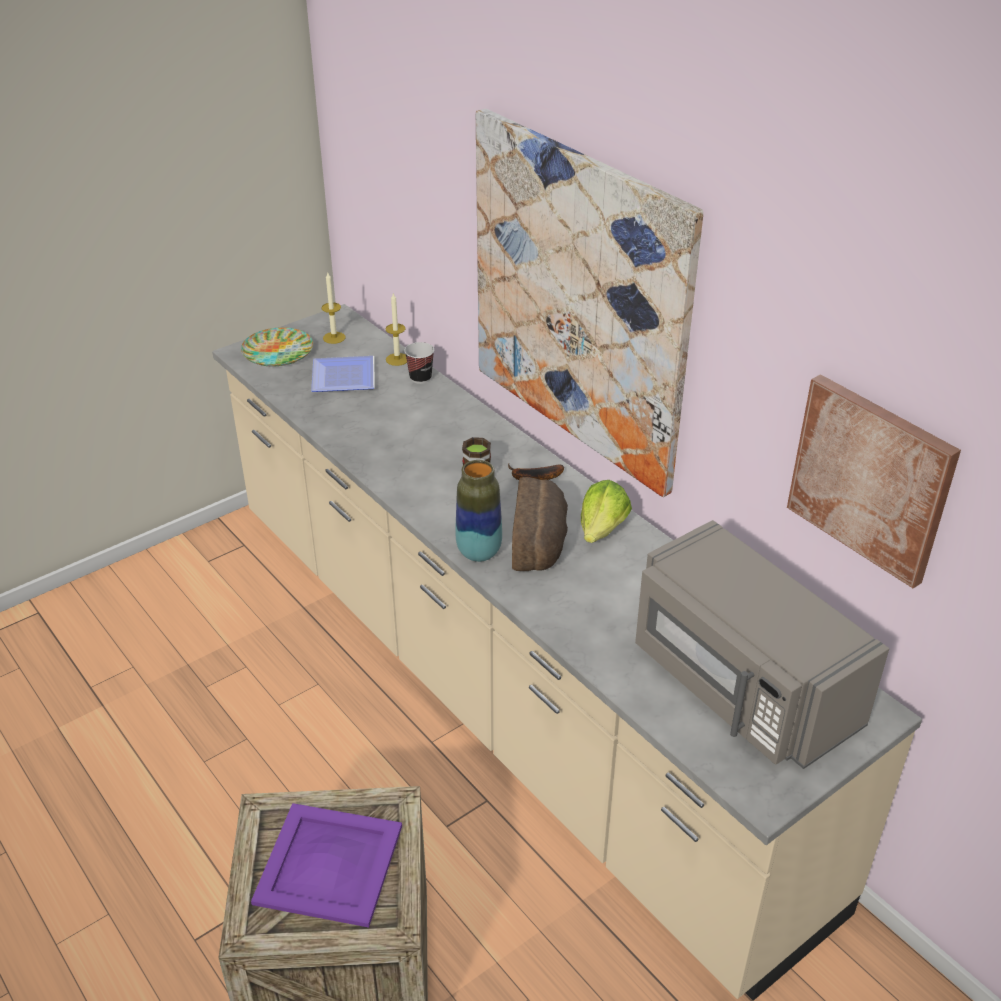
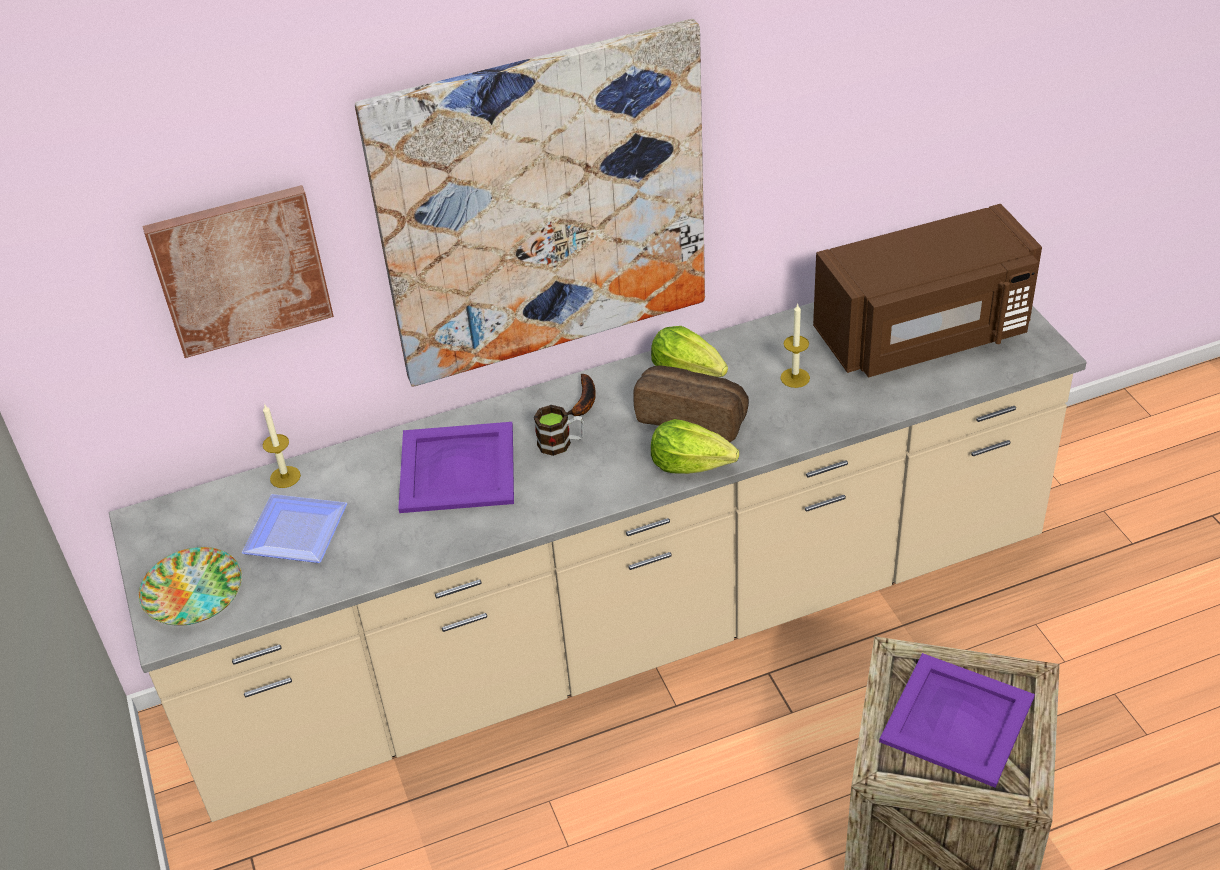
camera: 70 degrees left, 5 degrees up
(334, 337) = (193, 531): candle -> candle (795, 378)
(420, 378) = (340, 462): cup -> none
(430, 430) = (456, 469): none -> purple tray
(479, 552) = (691, 464): vase -> lettuce
(740, 686) = (925, 335): grey microwave -> brown microwave
(871, 478) = (897, 117): picture -> picture (240, 269)

